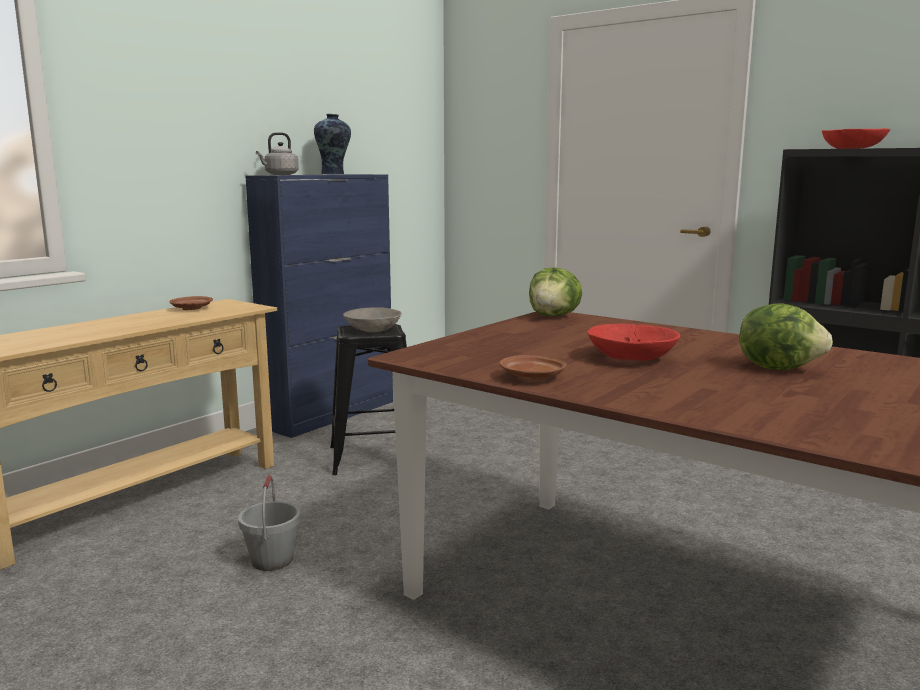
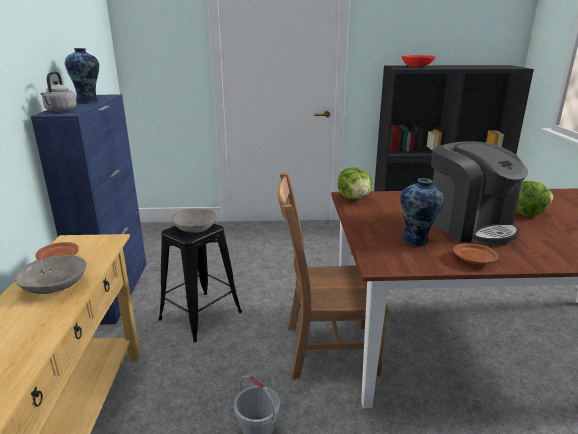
camera: 40 degrees left, 10 degrees up
(152, 320) = (56, 286): none -> grey bowl
(455, 533) = (326, 350): none -> brown chair
(512, 353) = (416, 241): none -> vase
(633, 358) = (469, 226): red bowl -> coffee machine

